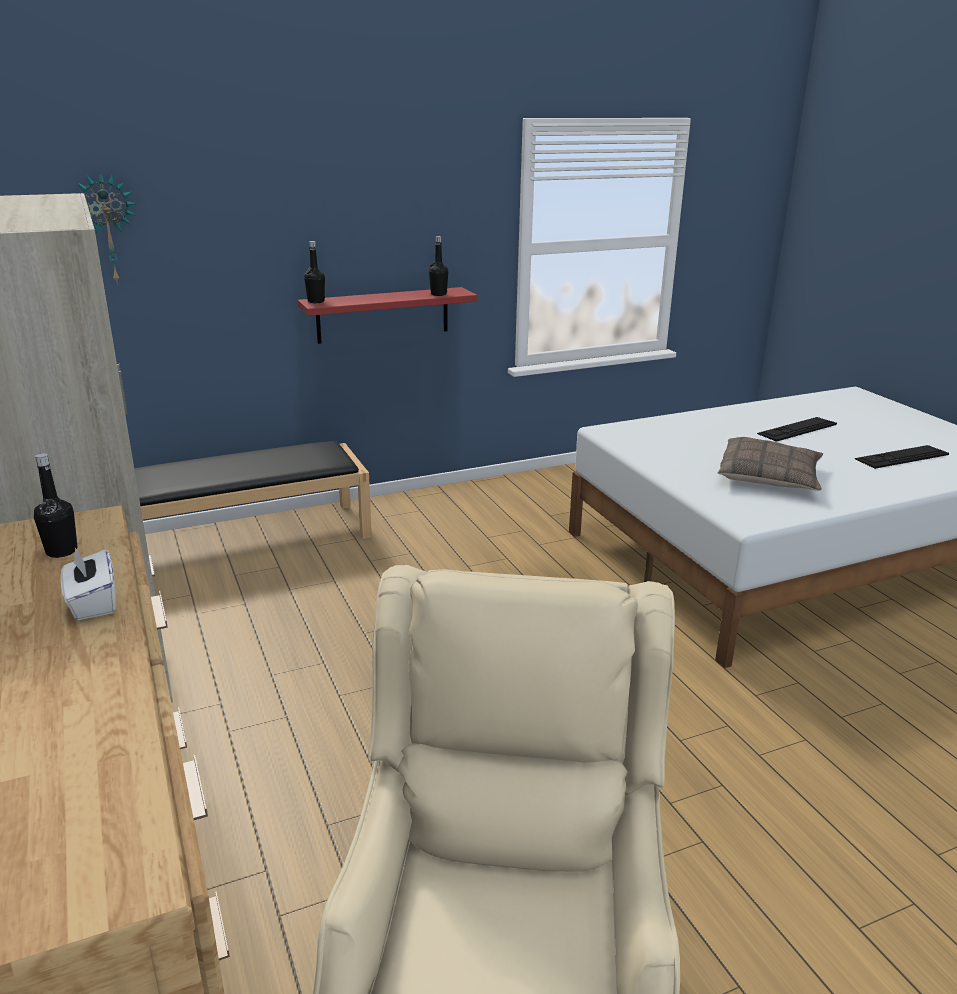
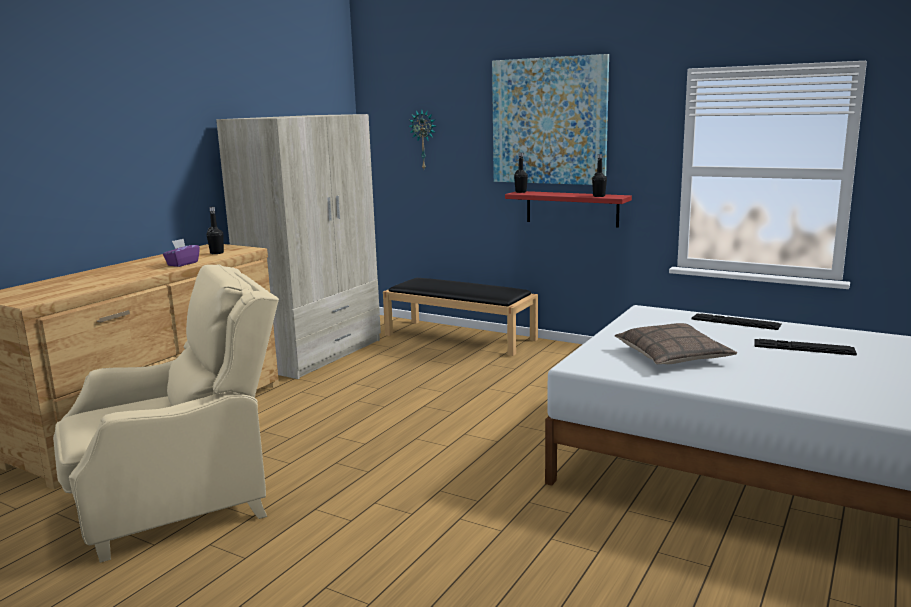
camera: 55 degrees right, 10 degrees down
(92, 603) = (182, 264): white tissue box -> purple tissue box
(342, 190) = (549, 121): none -> picture
(902, 457) = (841, 385): keyboard -> keyboard (735, 321)

